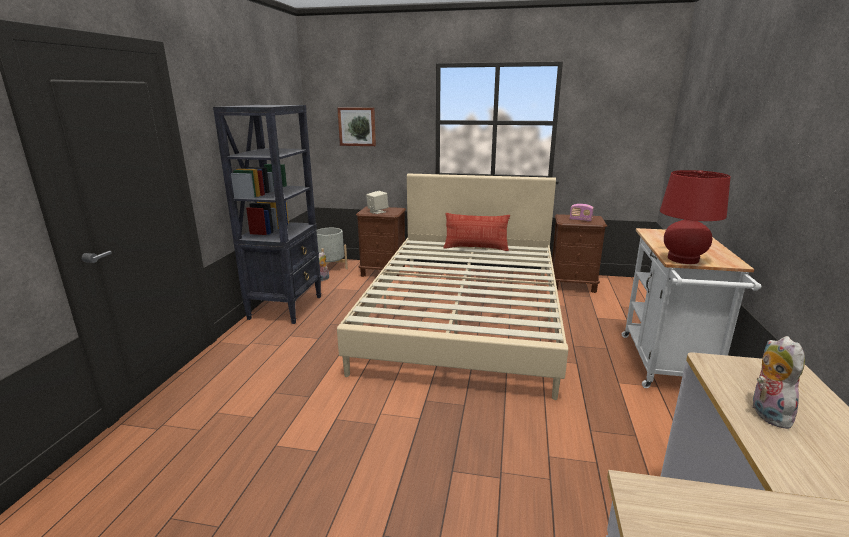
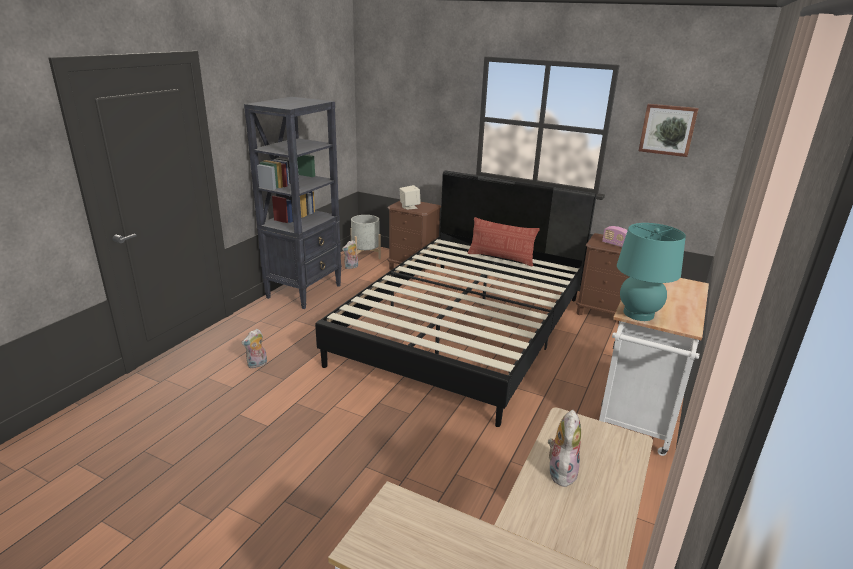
camera: 15 degrees right, 5 degrees up
(270, 387) = (257, 365): none -> plush toy
(357, 126) = (403, 115): picture -> picture (667, 129)
(465, 317) = (465, 329): beige bed -> black bed
(683, 259) = (638, 314): red table lamp -> turquoise table lamp

